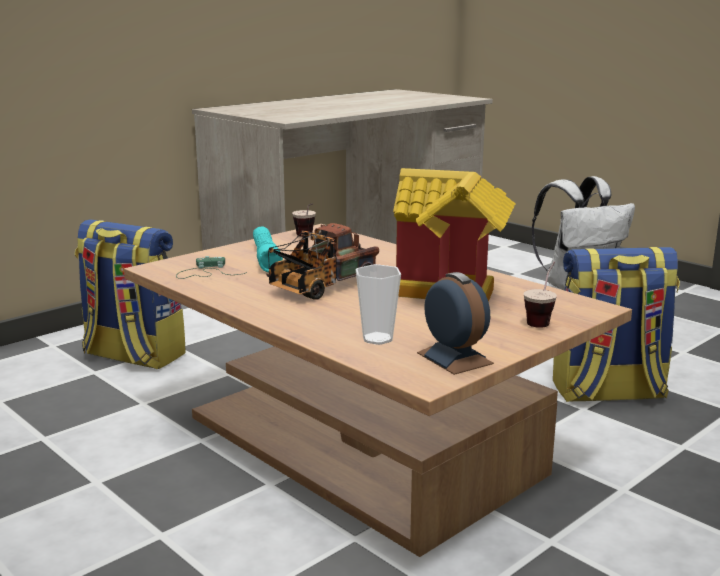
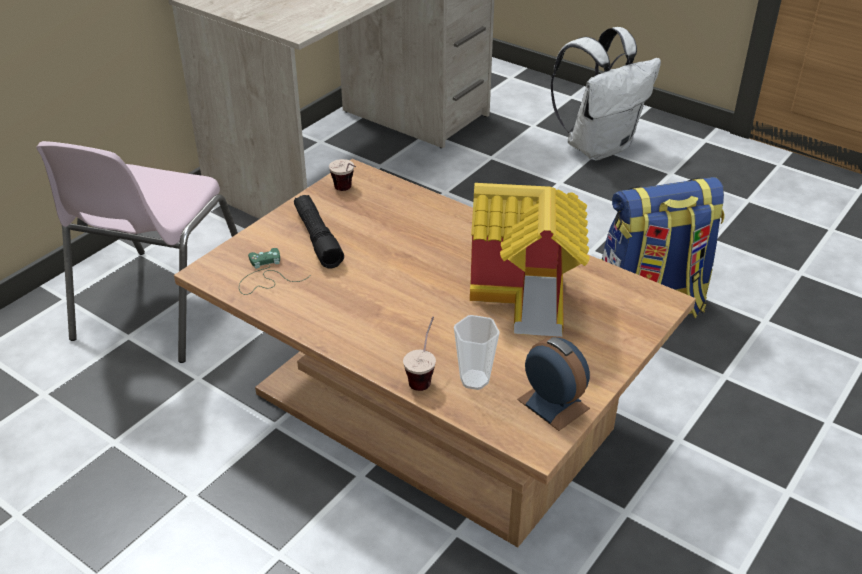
camera: 10 degrees left, 20 degrees up
(132, 356) = (160, 306): backpack -> pink chair
(266, 257) = (317, 238): turquoise flashlight -> black flashlight
(318, 288) = (390, 294): toy truck -> none
(541, 320) = (618, 328): cup -> cup (423, 375)

